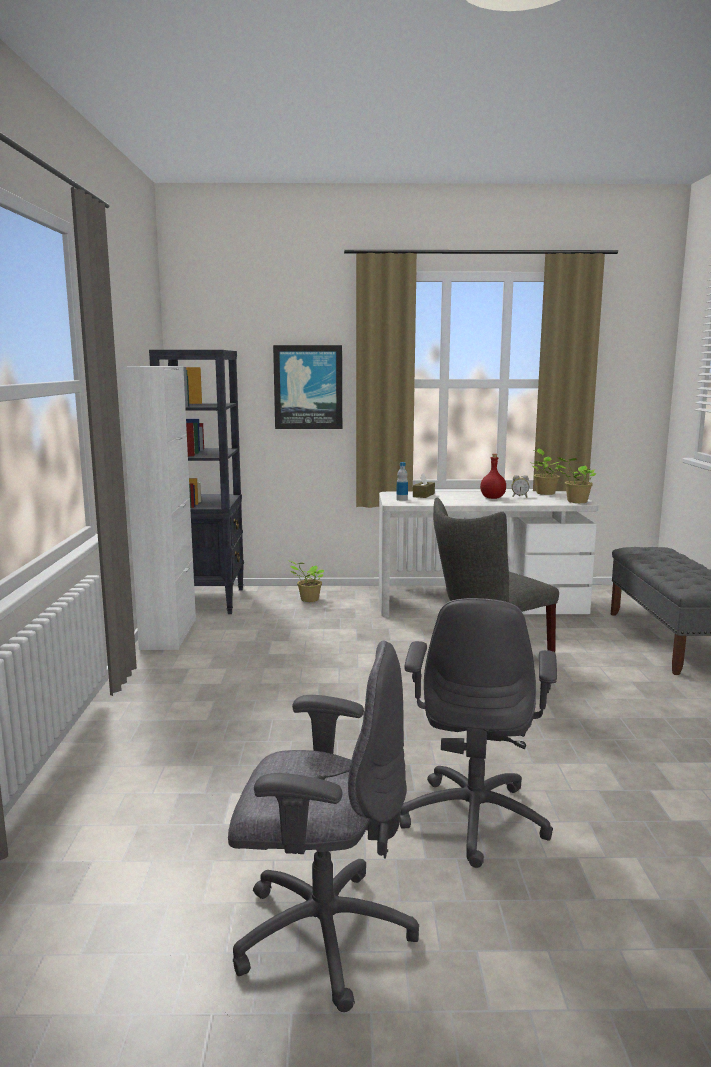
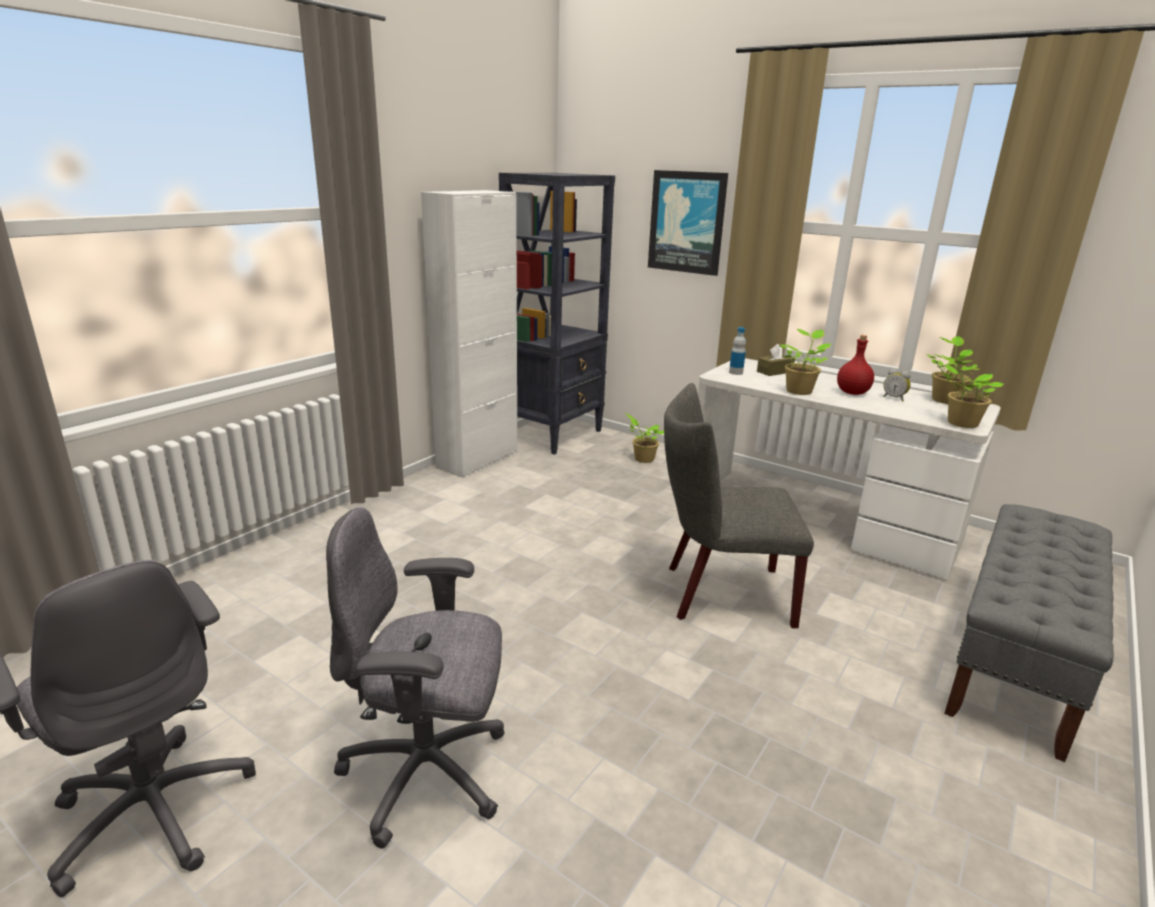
camera: 35 degrees right, 10 degrees up
(462, 502) = (799, 391): none -> potted plant
(475, 818) = (428, 774): grey office chair -> grey office chair turned 45 degrees clockwise

